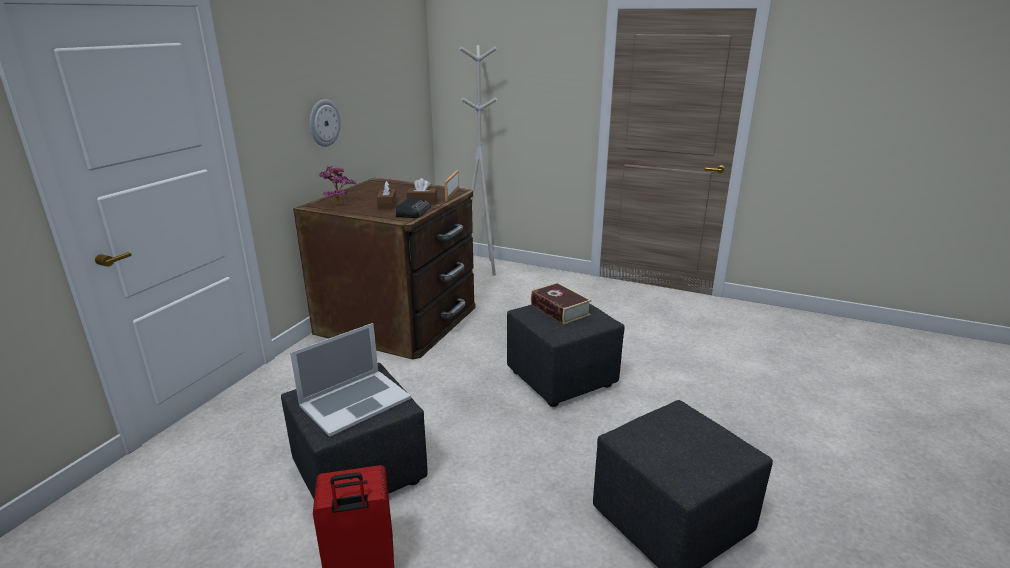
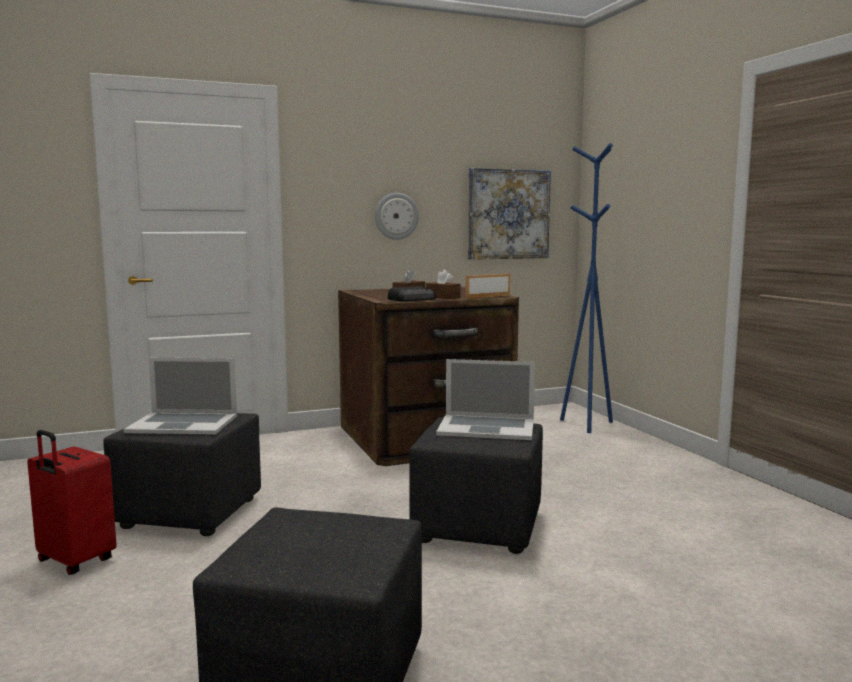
camera: 45 degrees right, 15 degrees down
(337, 205) = (373, 291): potted plant -> none
(394, 104) = (508, 214): none -> picture
(482, 268) = (587, 425): grey clothes rack -> blue clothes rack
(560, 309) = (486, 427): book -> laptop

